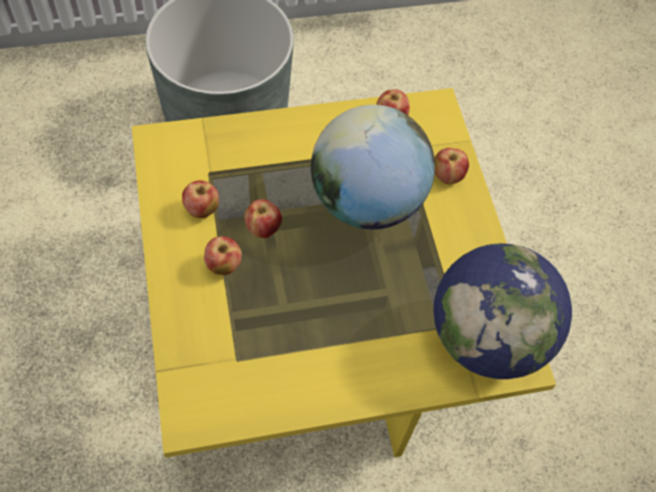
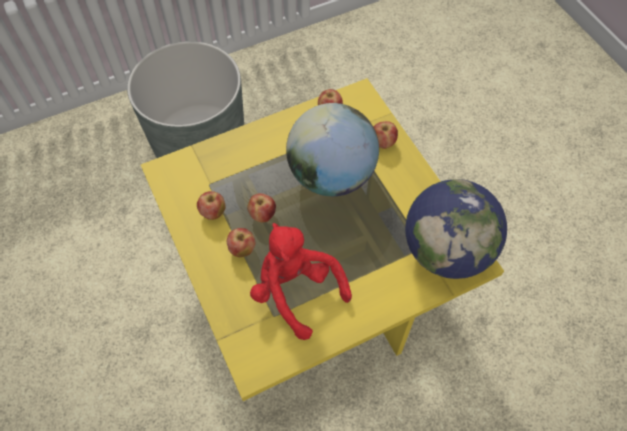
camera: 10 degrees left, 0 degrees up
(275, 336) = (296, 291): none -> red plush toy

